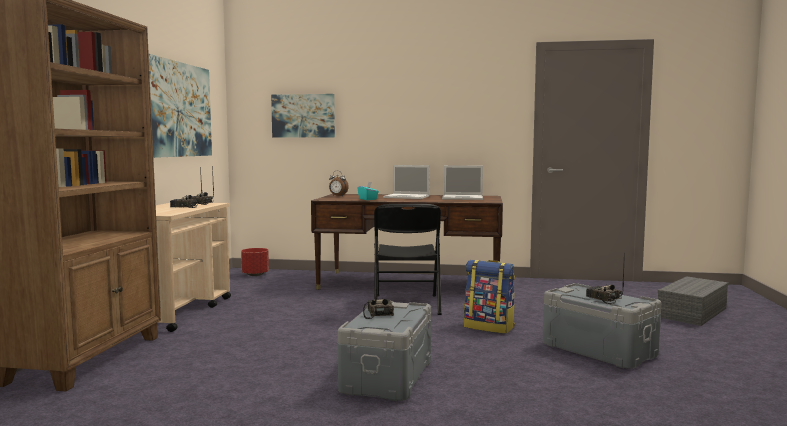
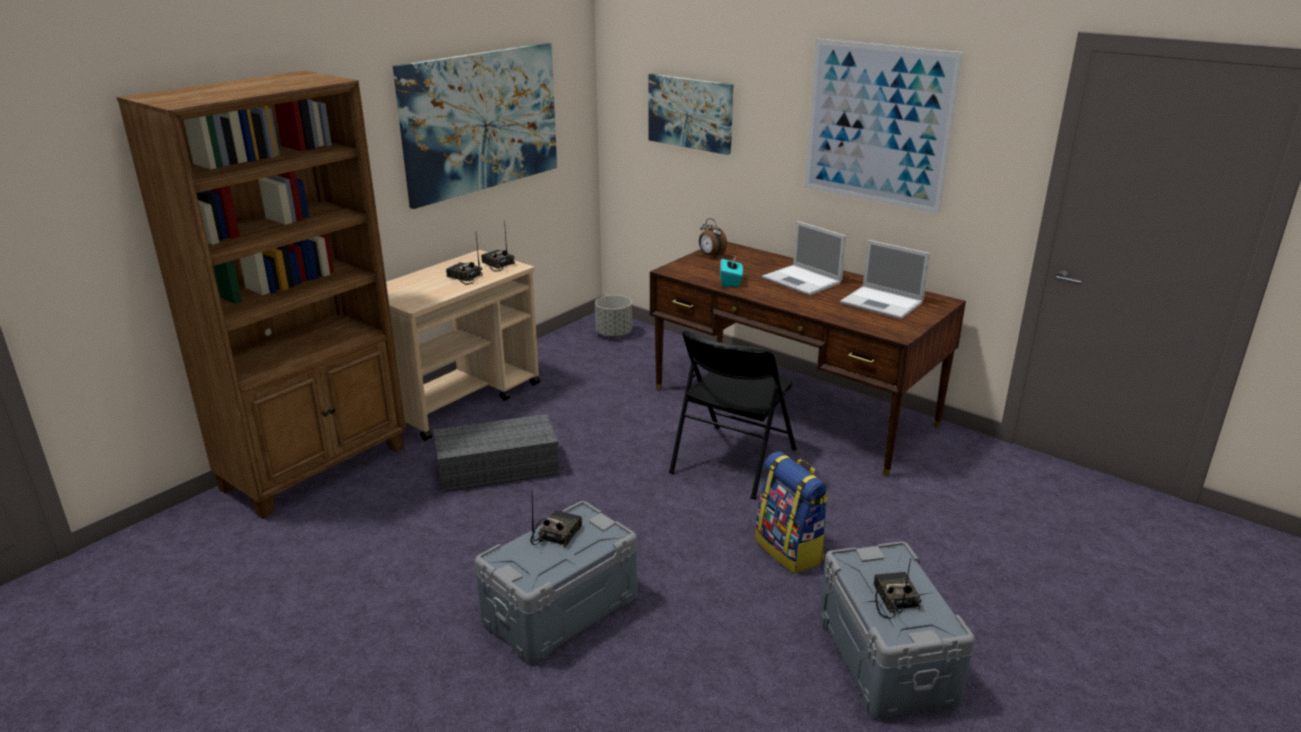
camera: 30 degrees right, 20 degrees up
(255, 275) = (614, 333): red planter -> grey planter
(432, 104) = (877, 125): none -> picture
(691, 312) = (1174, 620): grey storage box -> grey storage box (499, 467)

